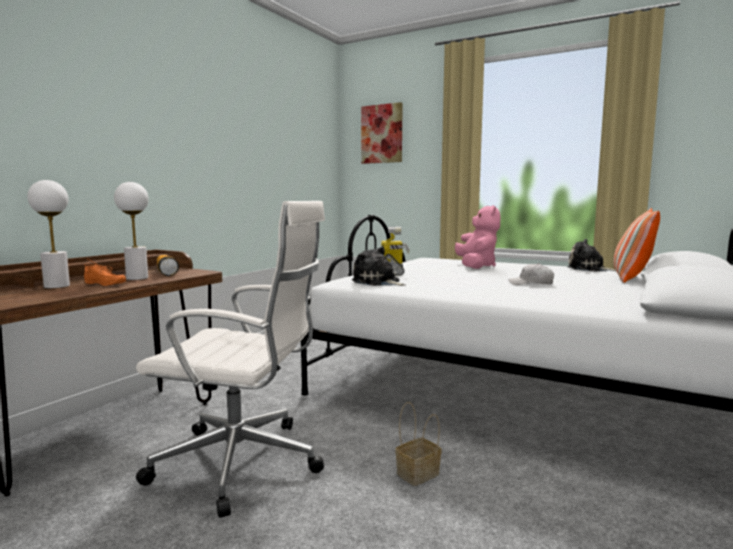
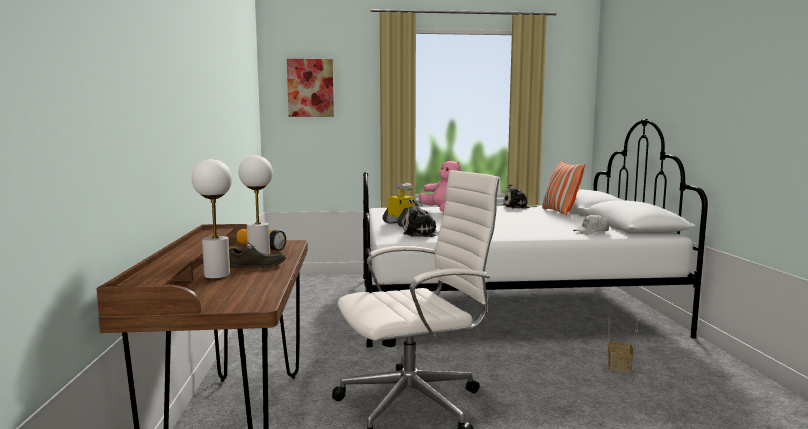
camera: 35 degrees left, 0 degrees up
(103, 284) = (257, 266): orange shoe -> grey shoe
(417, 474) = (533, 373): basket -> basket (620, 367)
(531, 284) = (520, 222): white cap -> white cap (591, 232)

